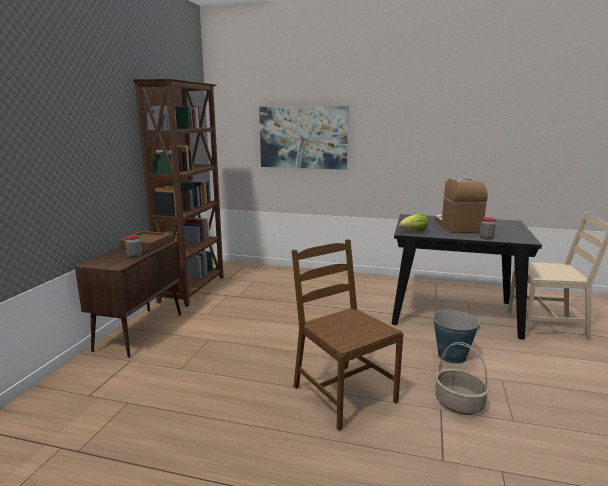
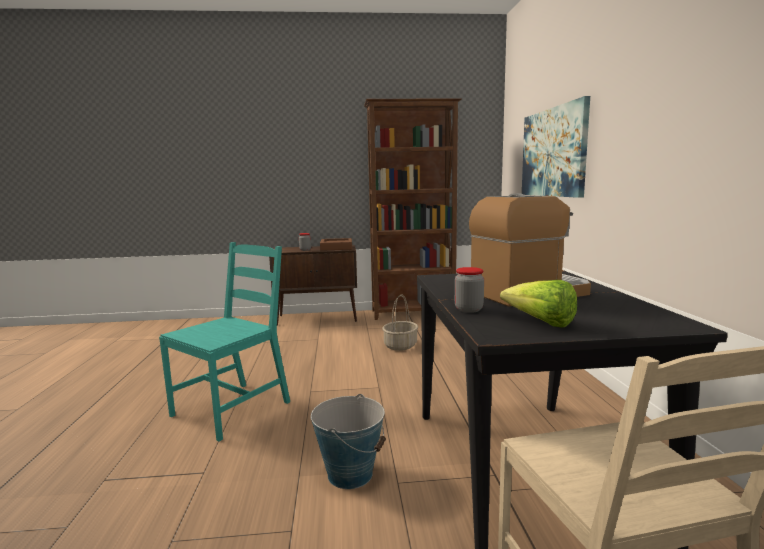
camera: 70 degrees right, 5 degrees down
(342, 394) = (232, 408): brown chair -> turquoise chair
(413, 232) = (444, 279): lettuce -> lettuce (541, 323)
(459, 404) = (215, 487): basket -> basket (400, 346)

